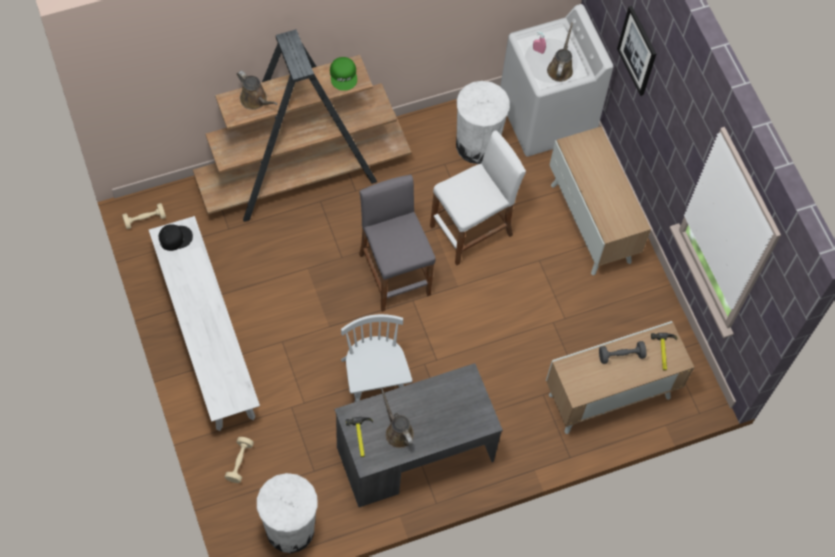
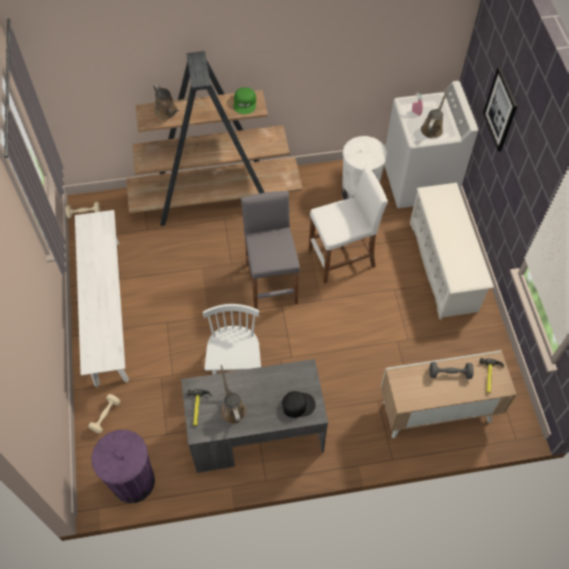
camera: 15 degrees right, 5 degrees down
(175, 237) = (93, 224): black cap -> black cap (298, 404)
(290, 529) = (133, 481): white trash can -> purple trash can
(591, 223) = (443, 266): cabinet -> white shoe rack

